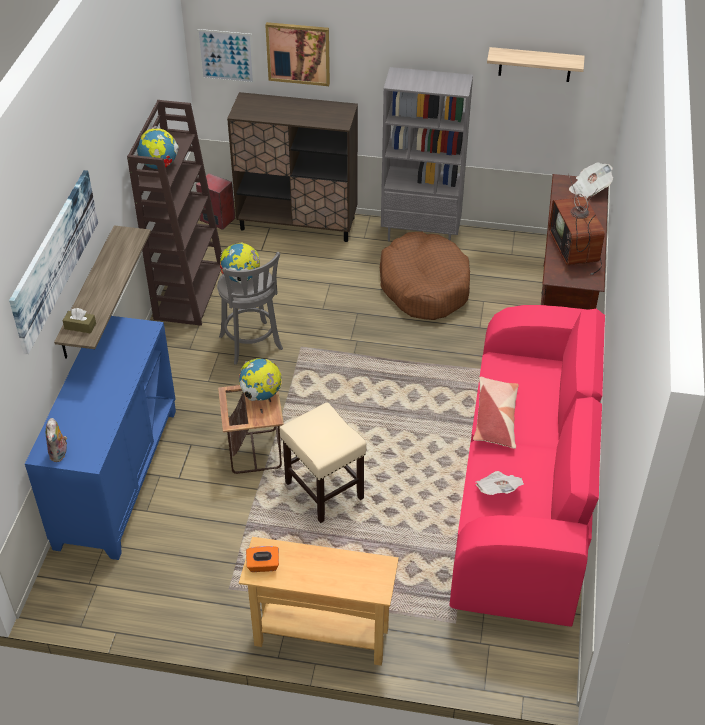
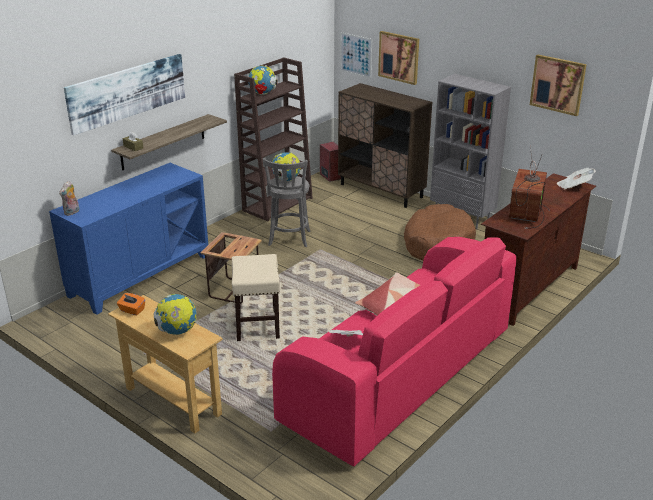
camera: 30 degrees right, 15 degrees down
(261, 395) = (243, 243): globe -> globe (177, 331)
(535, 64) = (558, 84): shelf -> picture

